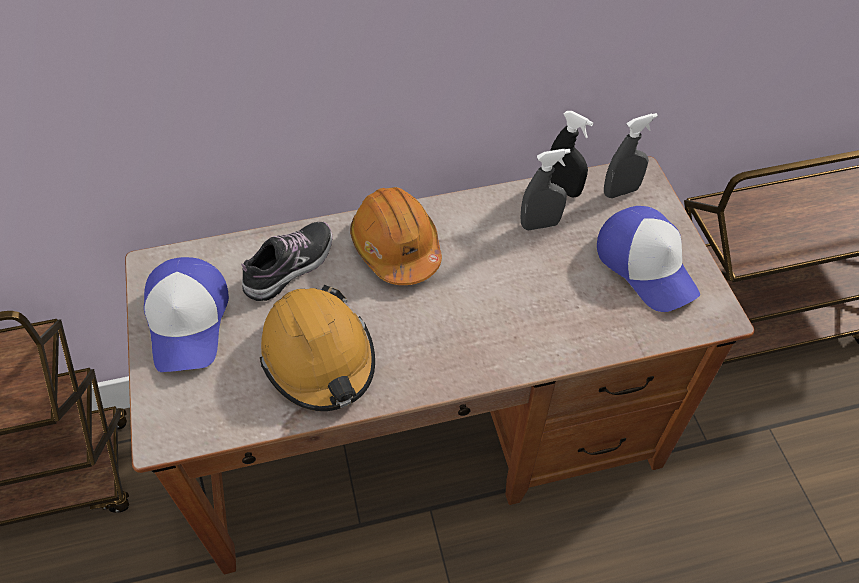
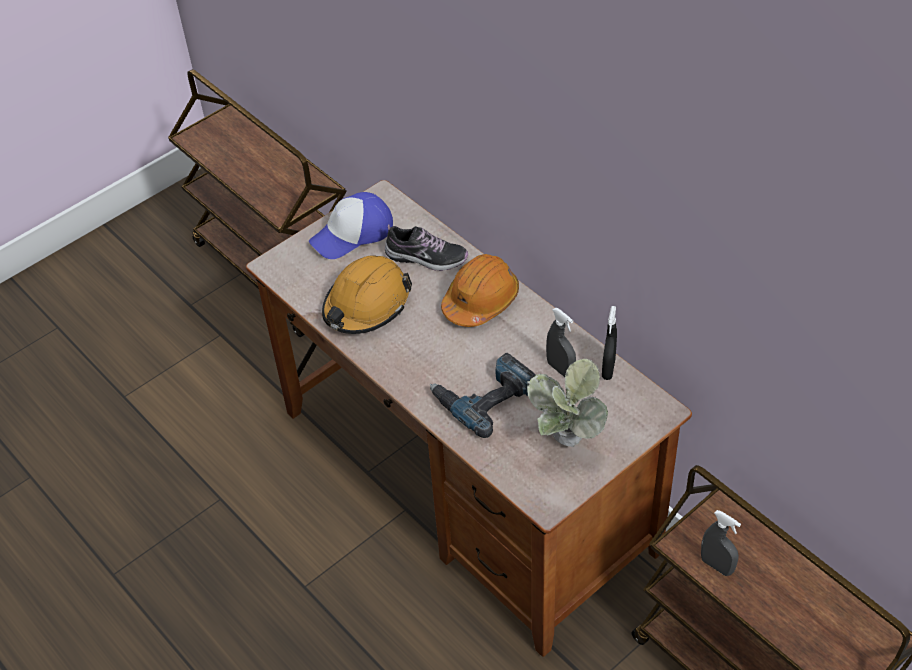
camera: 65 degrees right, 5 degrees down
(539, 304) = (485, 396): none -> power drill
(620, 191) = (633, 404): grey spray bottle -> grey spray bottle (716, 565)
(646, 265) = (565, 445): cap -> potted plant

